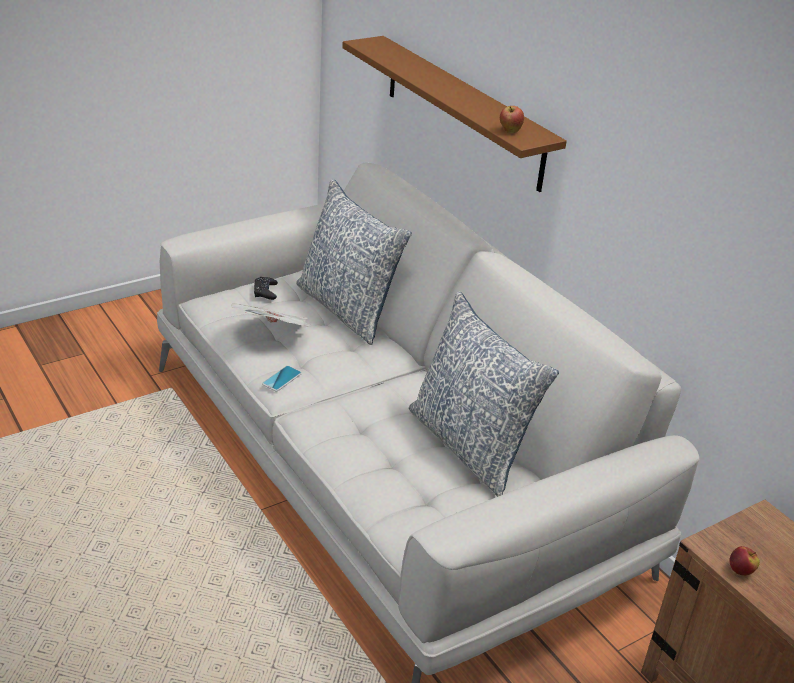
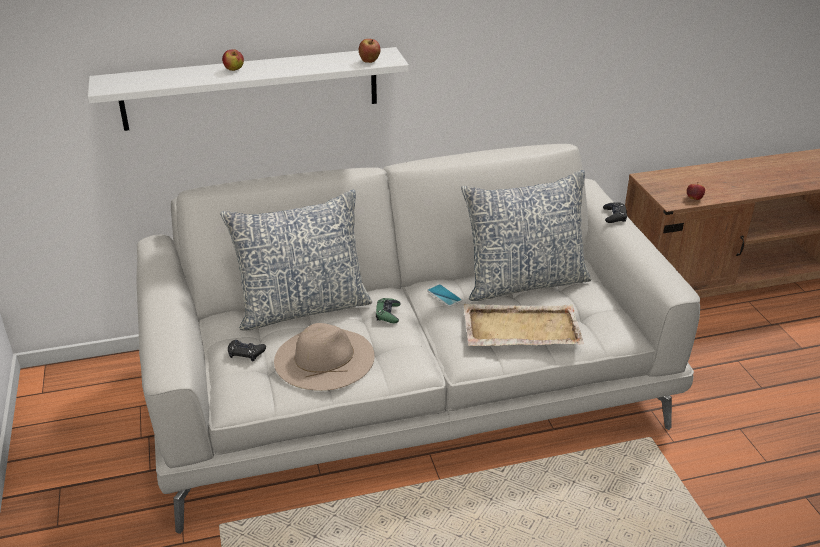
camera: 70 degrees left, 0 degrees up
(274, 333) = (324, 358): newspaper -> beige hat
(282, 379) = (402, 365): phone -> phone (444, 296)
(359, 358) = (388, 314): none -> green game controller
(373, 449) = (520, 328): none -> beige tray
(437, 79) = (234, 69): none -> apple
(462, 111) = (251, 88): brown shelf -> white shelf
(597, 472) = (614, 216): none -> black game controller

